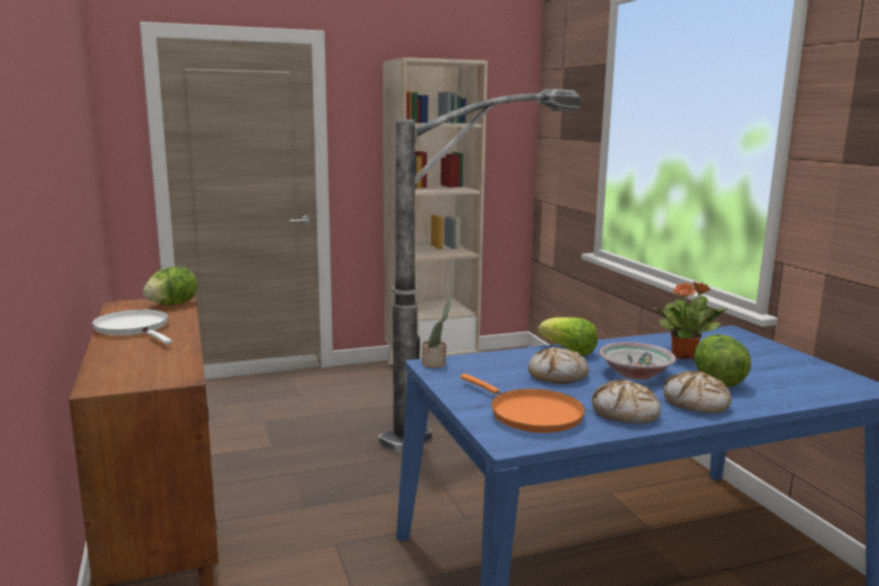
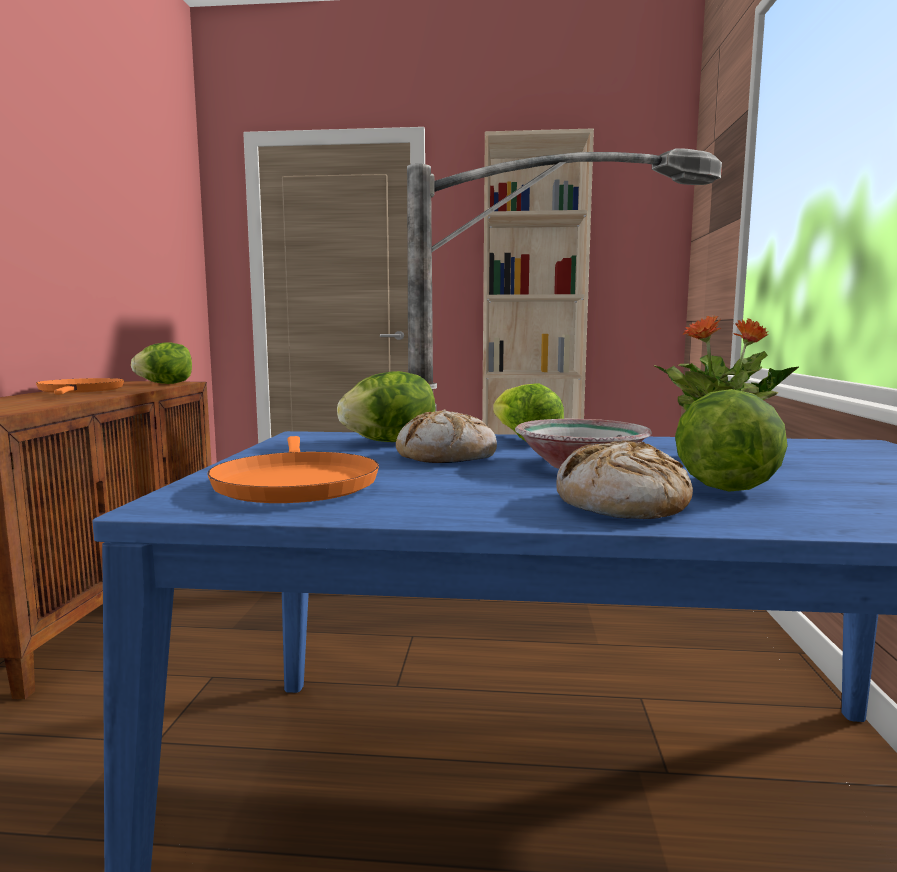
camera: 25 degrees right, 5 degrees down
(134, 328) = (81, 391): white frying pan -> orange frying pan
(435, 364) = (310, 435): potted plant -> none
(499, 365) = (389, 442): none -> lettuce
(625, 413) = (452, 500): bread -> none

